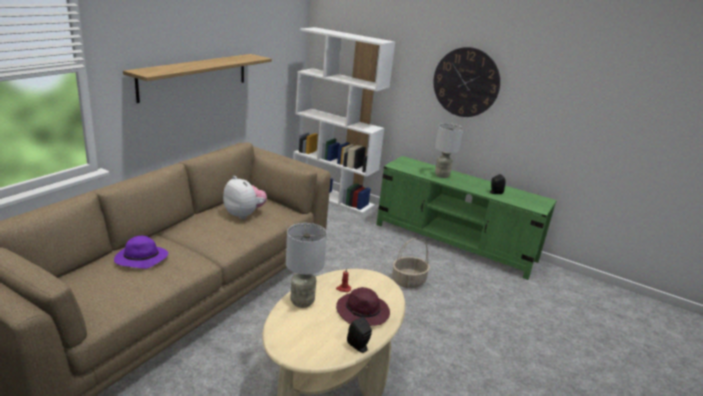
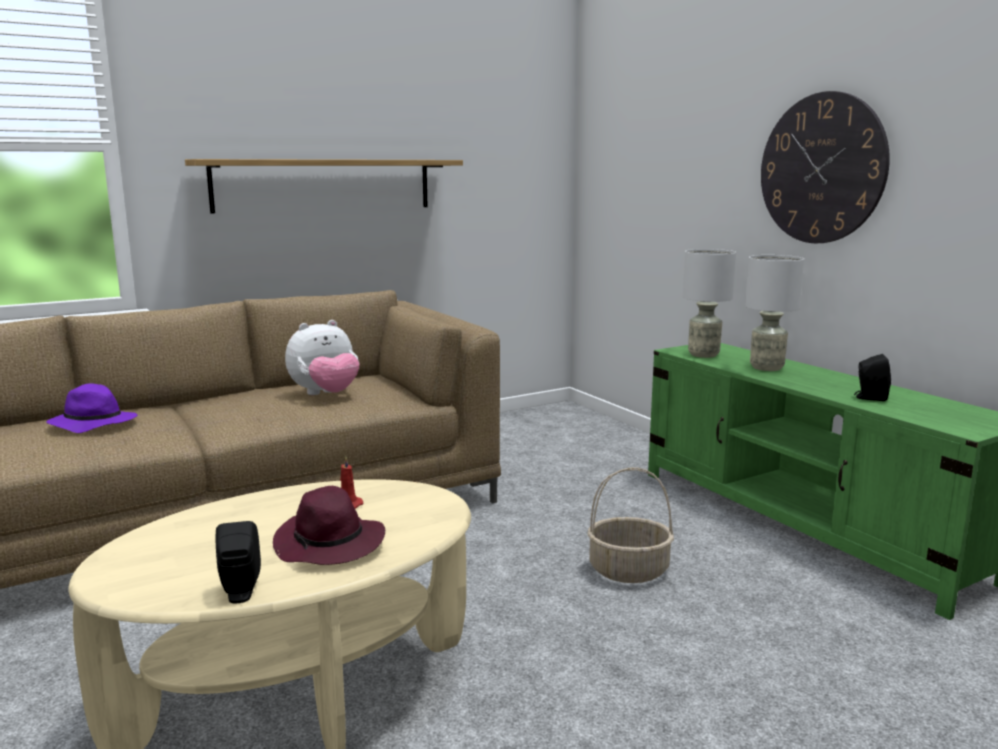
camera: 30 degrees right, 10 degrees down
(244, 214) = (325, 394): plush toy -> plush toy turned 75 degrees clockwise
(302, 301) = (244, 509): grey table lamp -> grey table lamp (703, 354)
(333, 196) = (602, 428): white bookcase -> none

